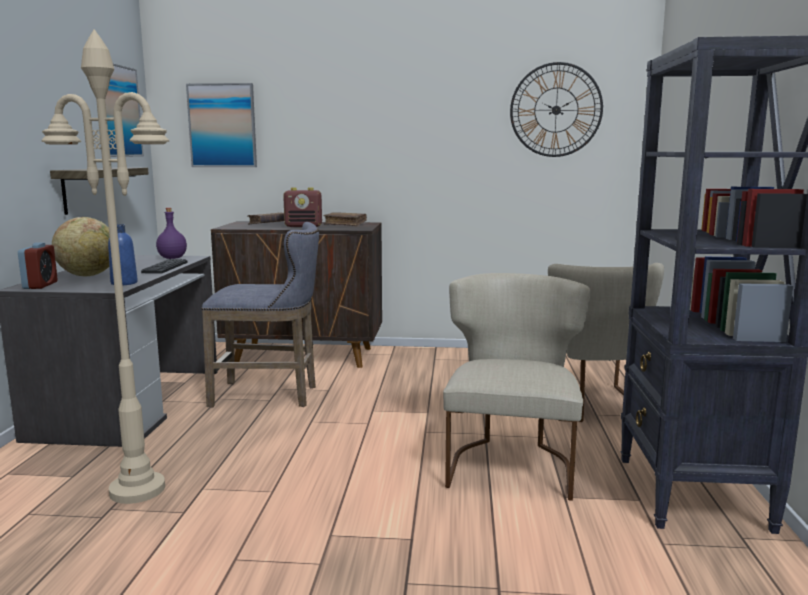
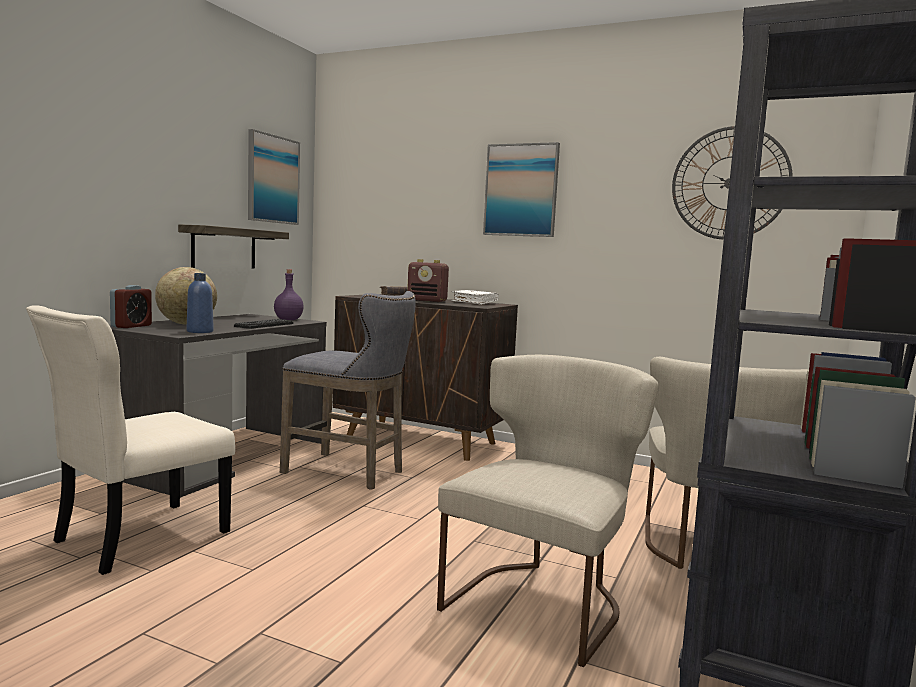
camera: 20 degrees right, 5 degrees down
(136, 490) = (136, 538): beige floor lamp -> beige chair
(222, 126) = (375, 198): picture -> picture (521, 190)
(345, 224) = (474, 302): brown book -> white book

